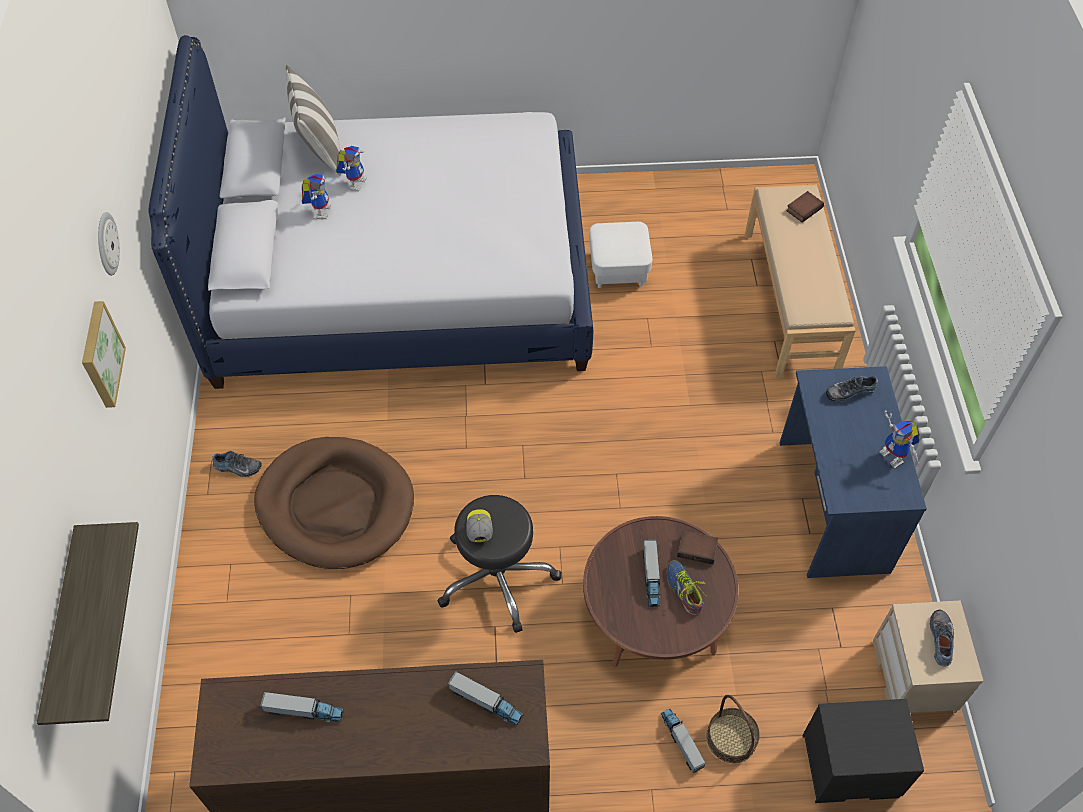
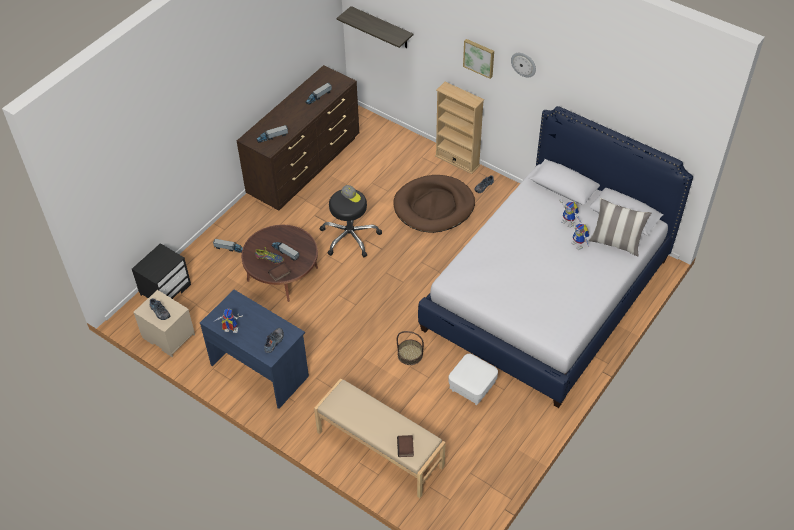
camera: 130 degrees right, 5 degrees down
(199, 542) = (457, 160): none -> beige bookcase
(731, 738) = (214, 263): basket -> basket (410, 354)

